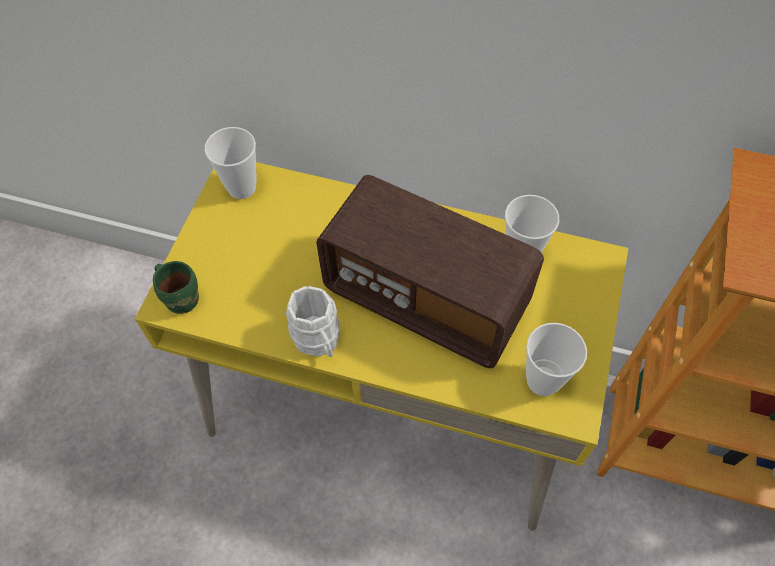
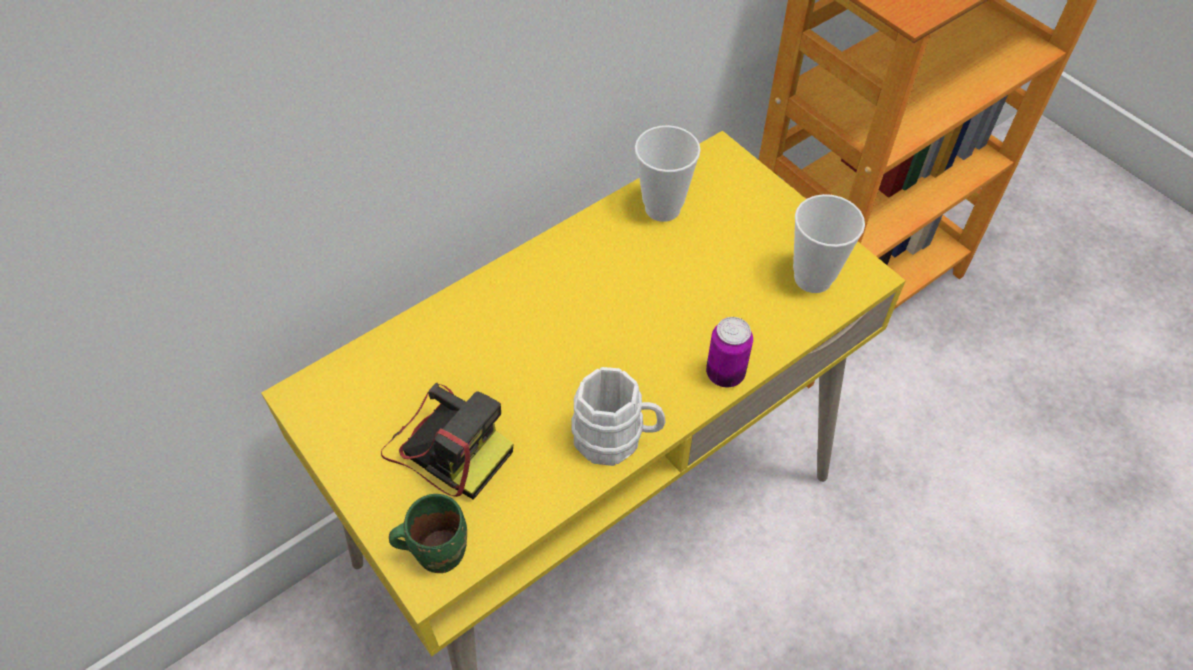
camera: 55 degrees left, 5 degrees down
(242, 188) = (336, 398): cup -> none
(250, 258) = (447, 444): none -> camera
(415, 372) = (725, 374): none -> can
(426, 299) = (646, 313): radio -> none

